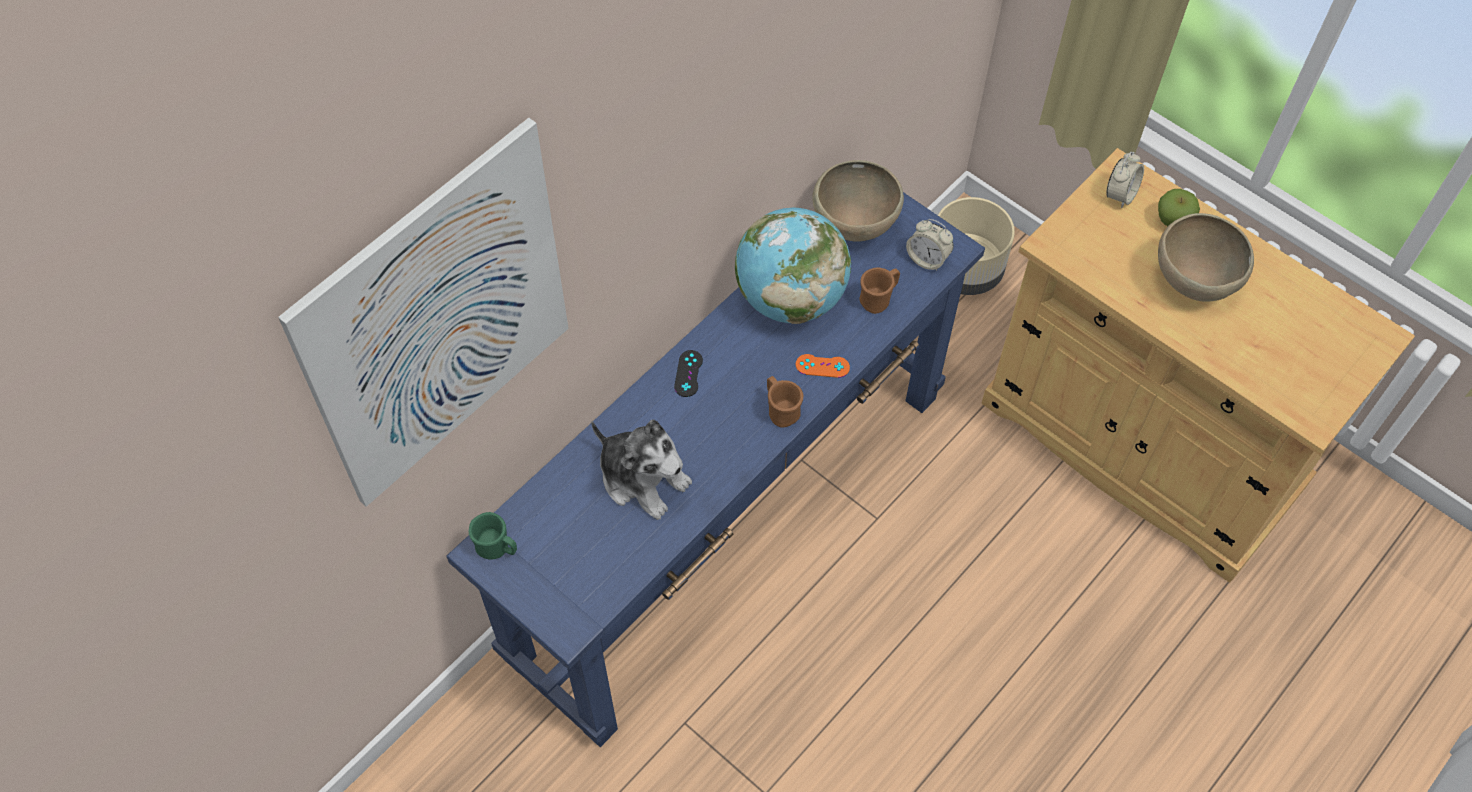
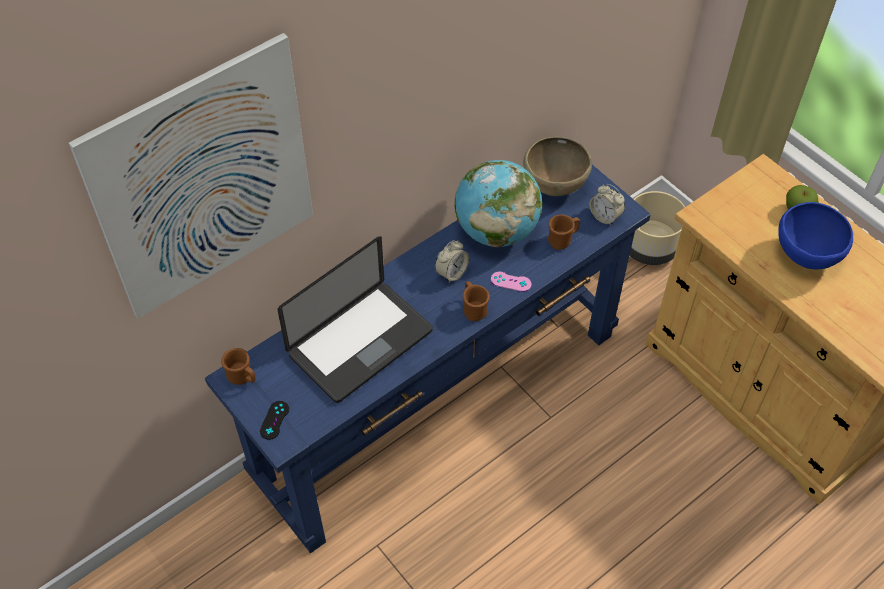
camera: 10 degrees right, 5 degrees down
(497, 548) = (242, 377): green mug -> brown mug
(643, 478) = (360, 343): plush toy -> laptop
(688, 373) = (409, 274): black game controller -> black game controller (274, 420)
(822, 366) = (511, 282): orange game controller -> pink game controller
(1120, 194) = (759, 186): alarm clock -> alarm clock (451, 273)
(1192, 282) = (805, 256): brown bowl -> blue bowl

